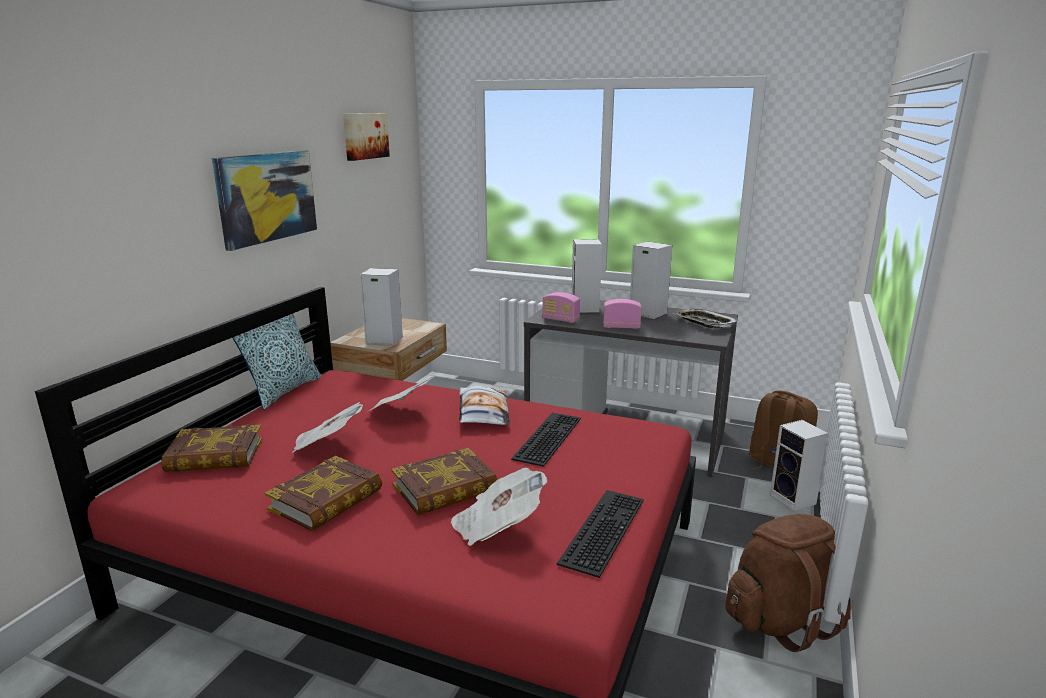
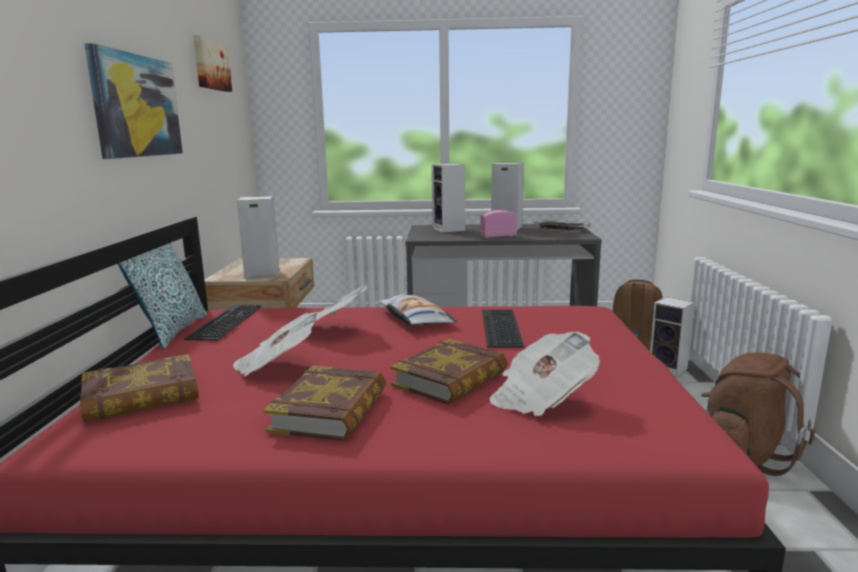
camera: 20 degrees left, 5 degrees down
(560, 320) = (438, 237): radio -> none
(601, 528) = (636, 381): keyboard -> keyboard (224, 321)

